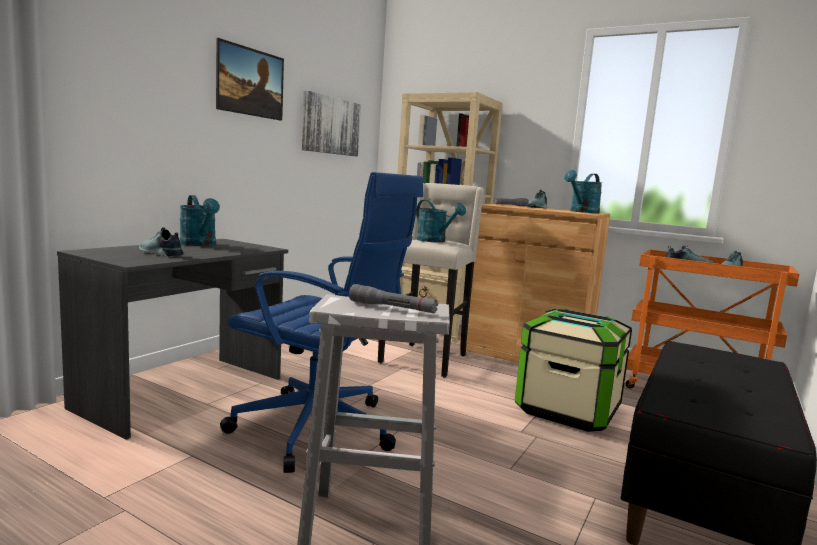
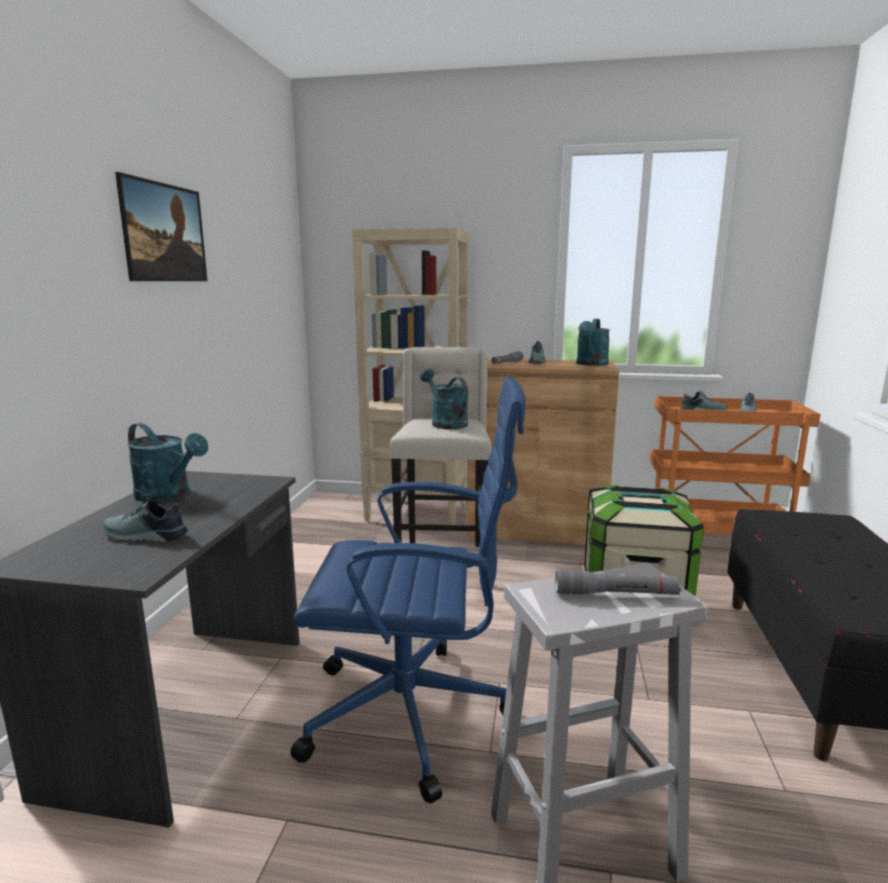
camera: 20 degrees left, 5 degrees up
(330, 125) = (256, 276): picture -> none
(435, 241) = (445, 423): turquoise watering can -> turquoise watering can turned 150 degrees counterclockwise

